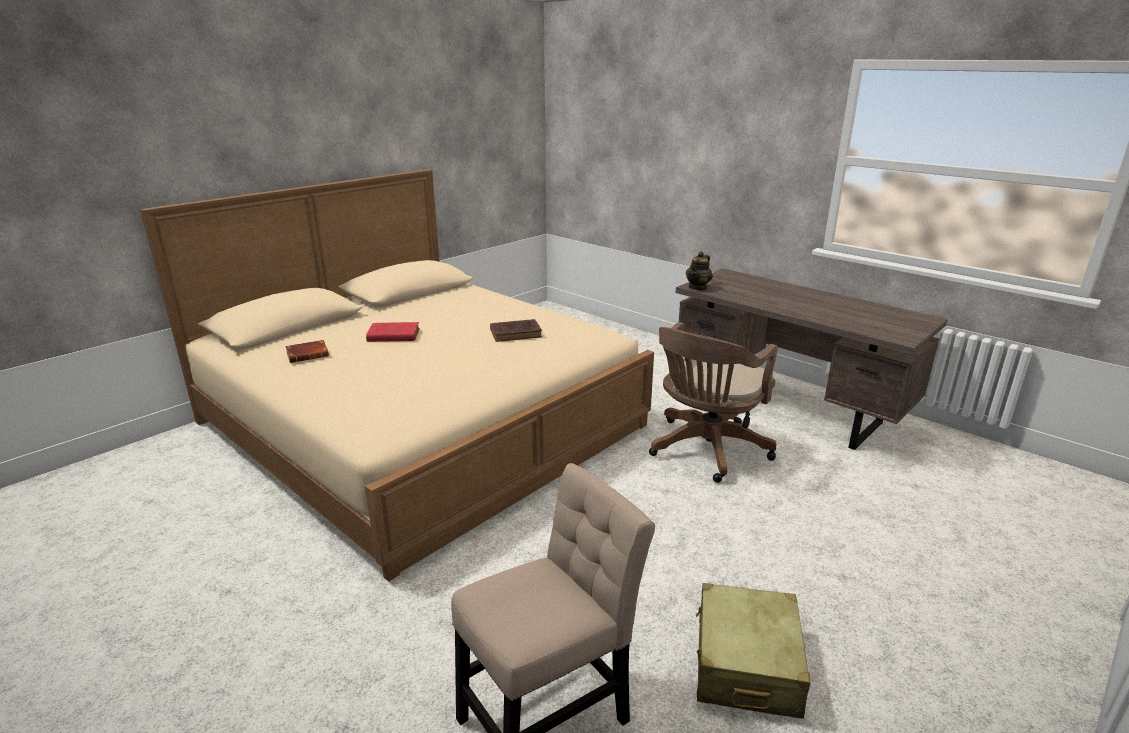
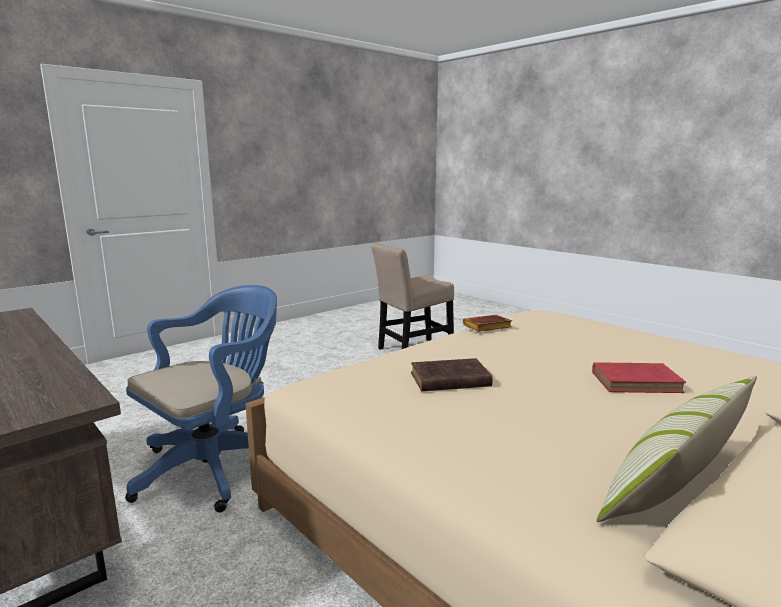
camera: 175 degrees left, 10 degrees down
(308, 355) = (709, 360): brown book -> brown book (486, 328)
(437, 297) = (673, 484): none -> pillow
(698, 287) = (78, 397): teapot -> none
(706, 451) = (216, 466): brown office chair -> blue office chair
(746, 664) = (314, 357): beige suitcase -> none

